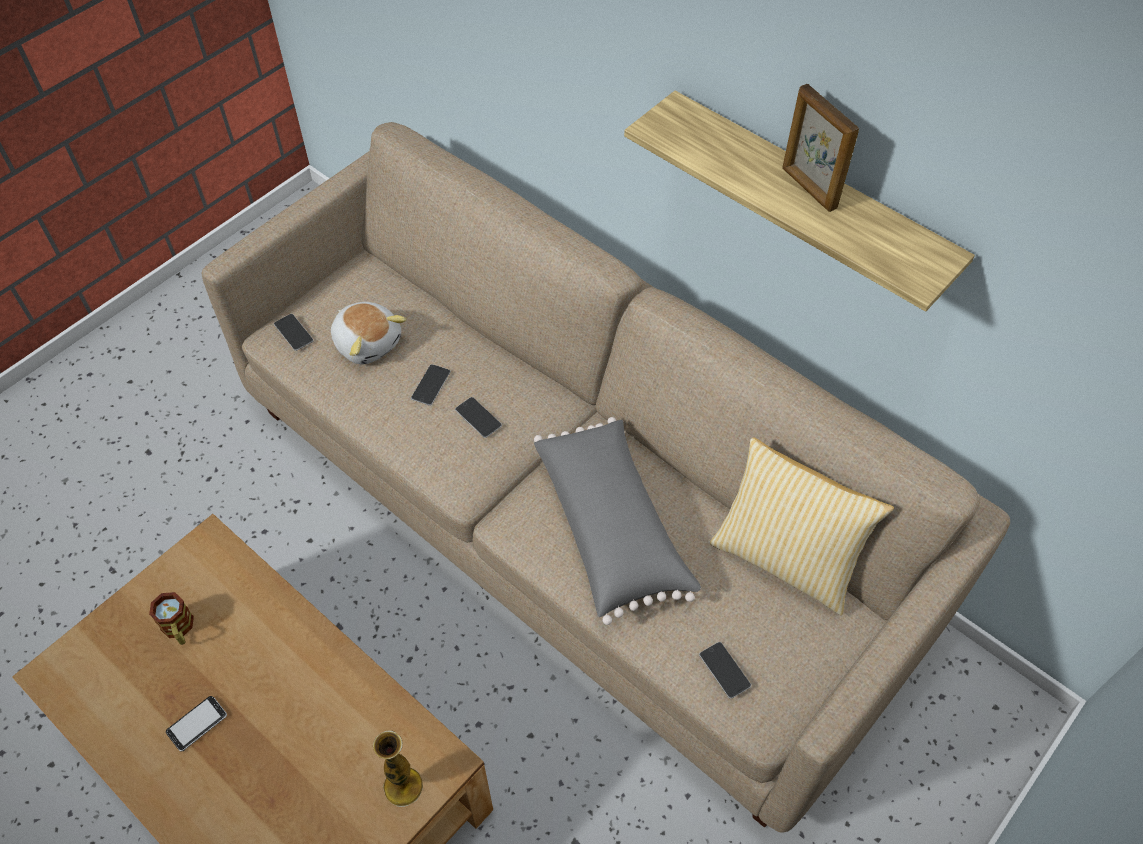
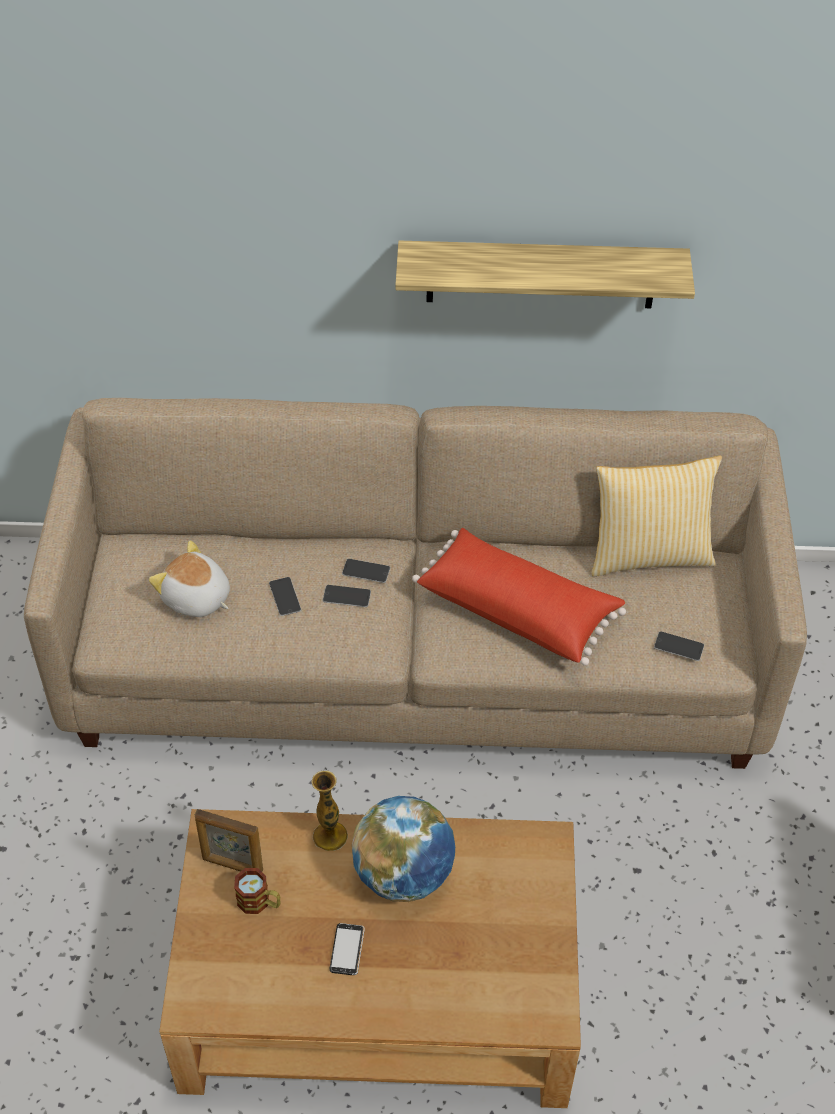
camera: 40 degrees left, 5 degrees down
(293, 332) = (120, 631): phone -> phone (366, 571)
(303, 694) = (404, 874): none -> globe
(368, 342) = (196, 598): plush toy -> plush toy turned 150 degrees counterclockwise
(403, 786) = (536, 876): vase -> vase (330, 836)
(612, 527) = (518, 608): grey pillow -> red pillow
(808, 188) = (554, 260): picture frame -> picture frame (232, 865)

